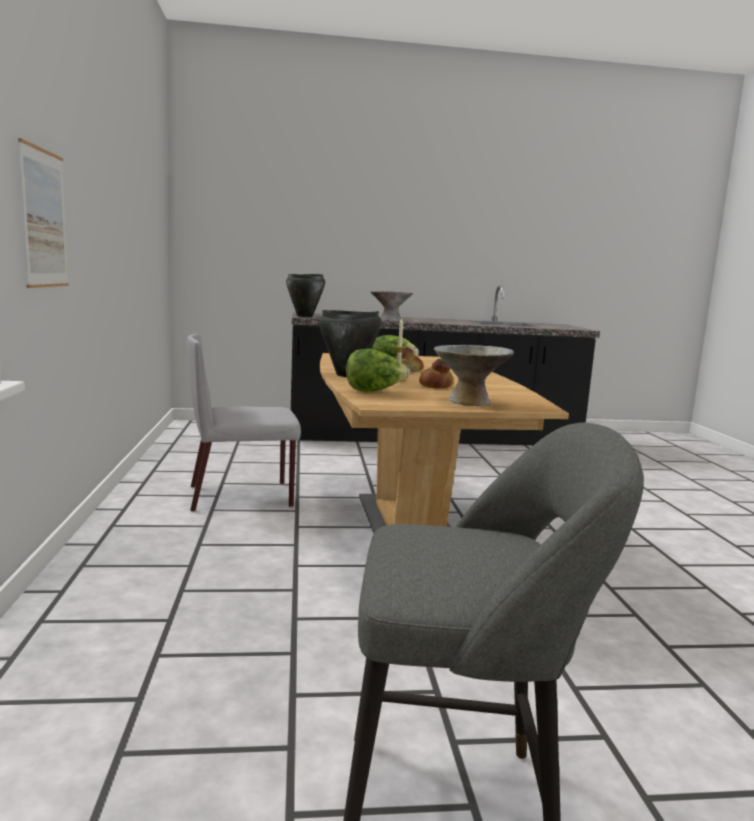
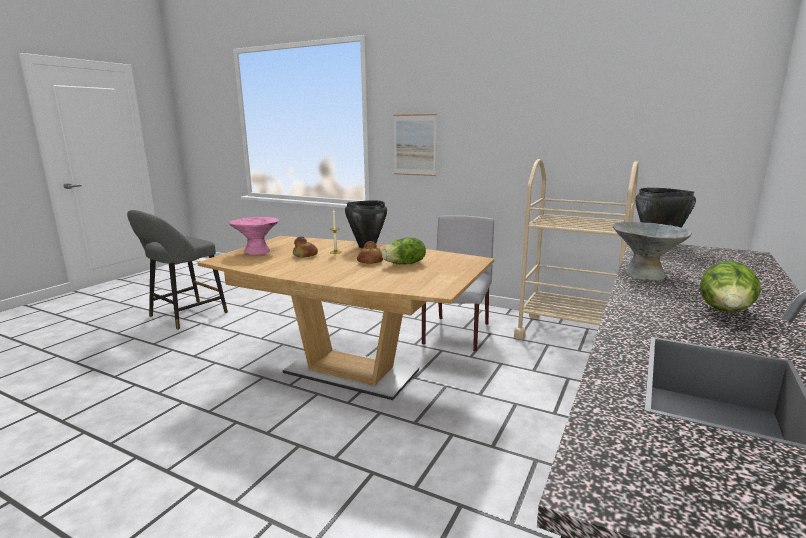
camera: 125 degrees right, 5 degrees up
(191, 456) = (568, 334): none -> beige cart
(374, 392) = (310, 242): lettuce -> lettuce (725, 312)
(469, 401) = (257, 251): grey bowl -> pink bowl

